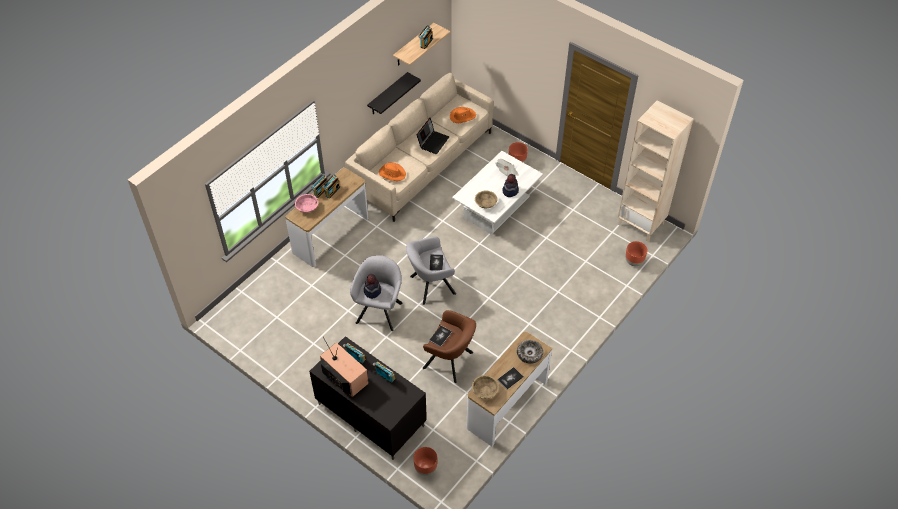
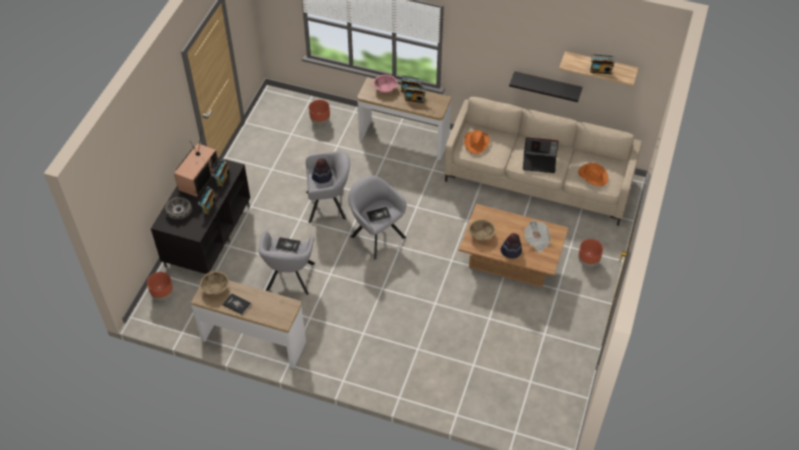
camera: 70 degrees right, 0 degrees up
(450, 361) = (289, 279): brown armchair -> grey armchair
(496, 207) = (510, 261): white coffee table -> brown coffee table
(529, 354) = (273, 313): bowl -> bowl (179, 211)
(634, 262) = (495, 415): brown planter -> brown planter (320, 121)
(641, 224) = (558, 409): beige bookcase -> none

